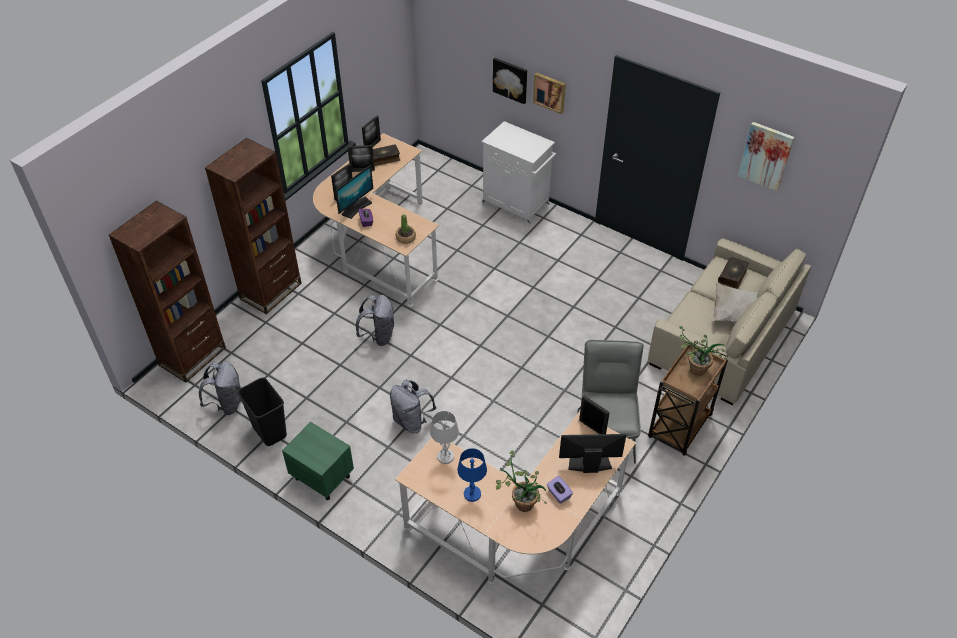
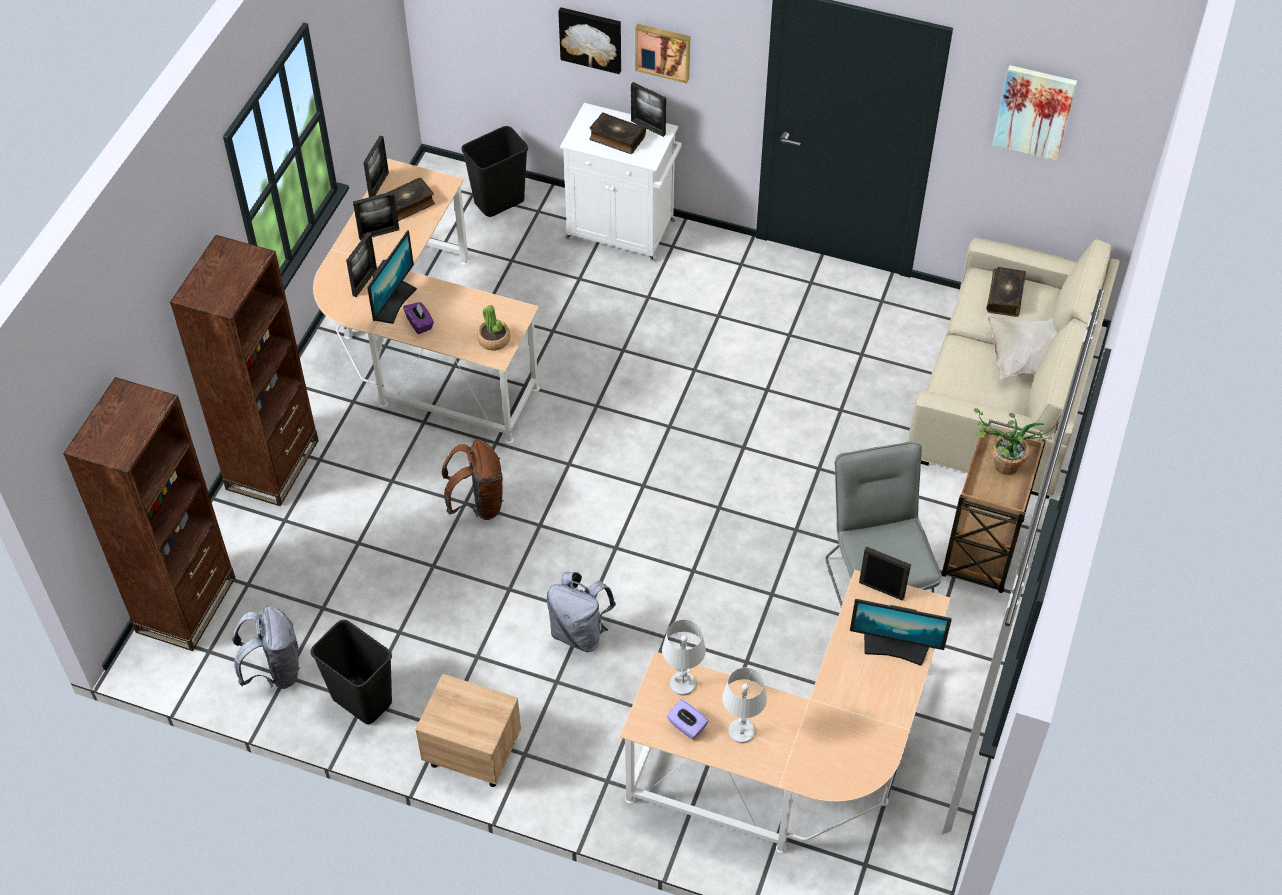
camera: 15 degrees left, 5 degrees up
(322, 477) = (472, 753): green nightstand -> beige nightstand
(378, 336) = (478, 504): grey backpack -> brown backpack
(451, 176) = (499, 201): none -> black trash can
(472, 494) = (741, 731): blue table lamp -> white table lamp
(516, 142) = (617, 138): none -> book
(520, 501) = (814, 726): potted plant -> none
(536, 140) = (648, 128): none -> picture frame
(558, 494) = (865, 702): purple tissue box -> purple tissue box (686, 726)
(589, 465) = (895, 647): monitor -> monitor turned 150 degrees counterclockwise

